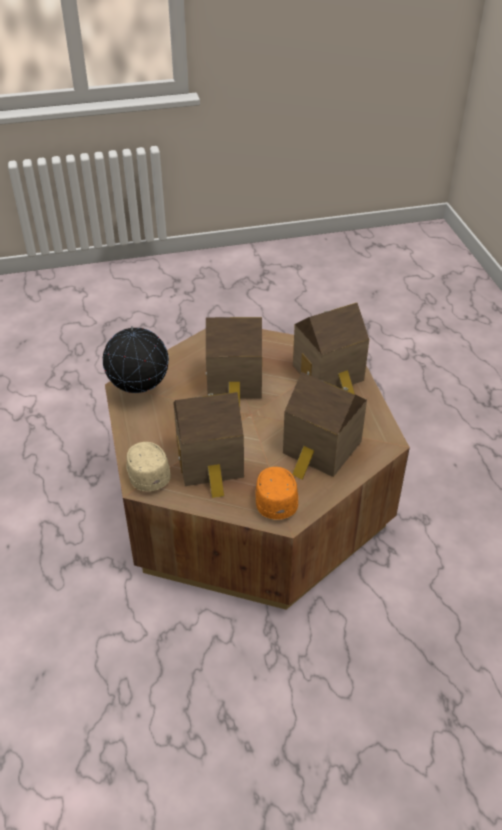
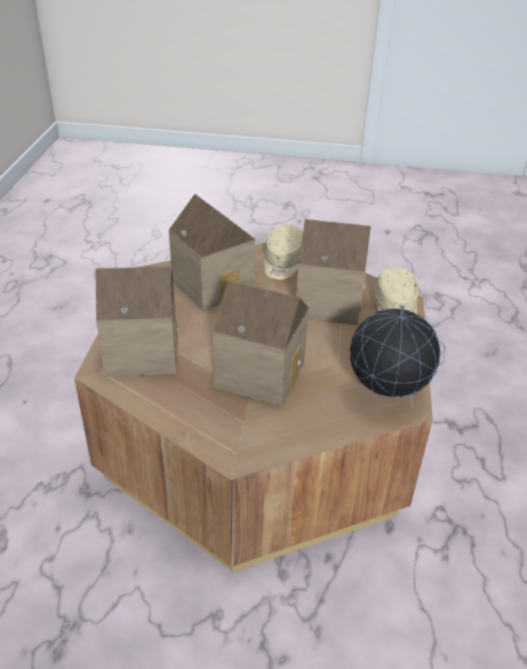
camera: 160 degrees left, 5 degrees down
(275, 498) = (283, 263): orange cap -> beige cap

